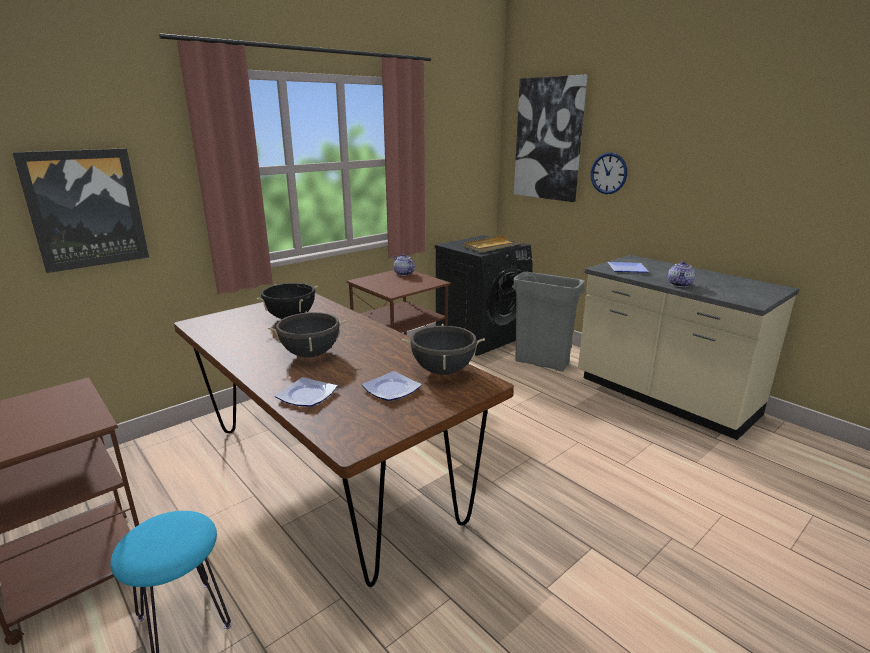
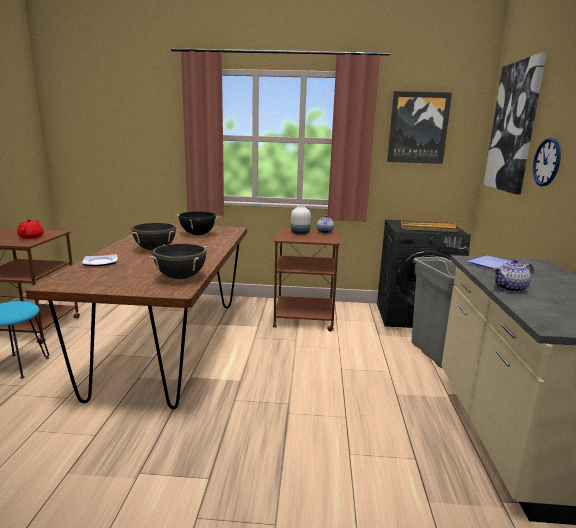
camera: 45 degrees right, 5 degrees down
(56, 411) = (32, 237): none -> red teapot
(86, 209) = (129, 149): picture -> picture (418, 128)
(389, 282) = (300, 233): none -> white vase
(393, 389) = (134, 274): plate -> none

